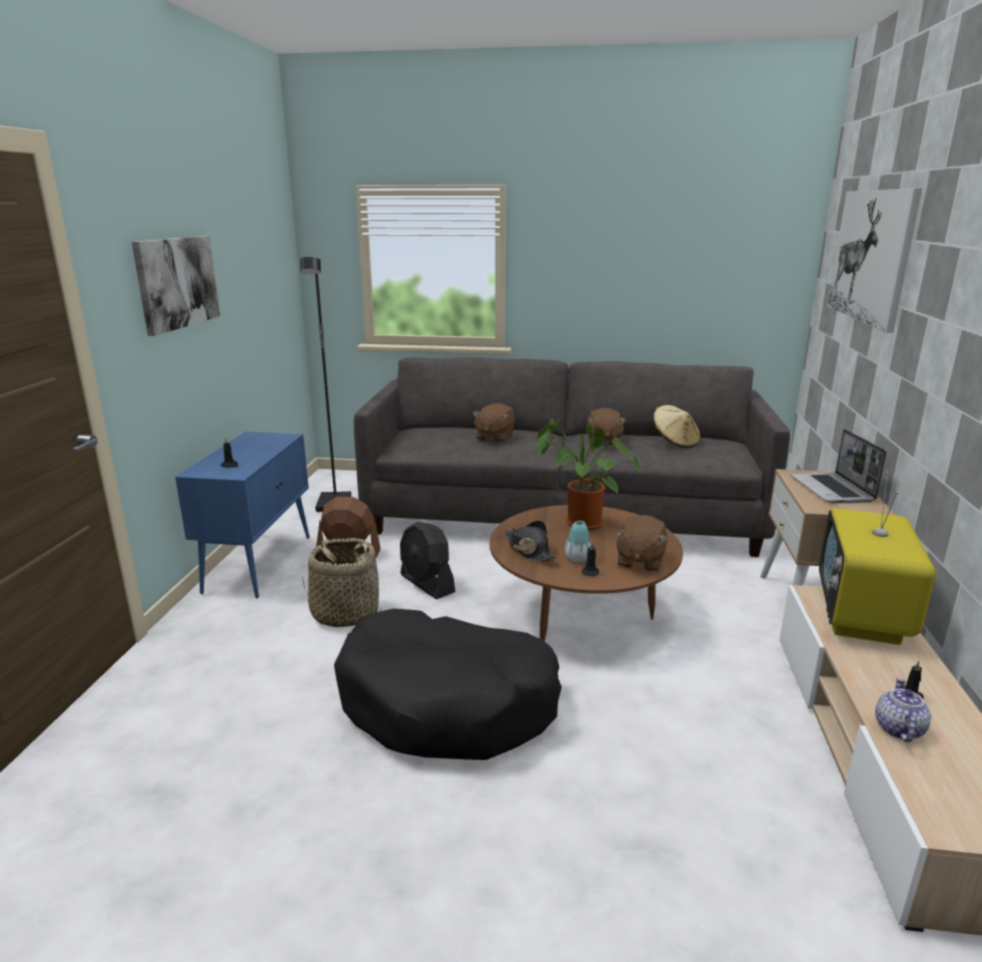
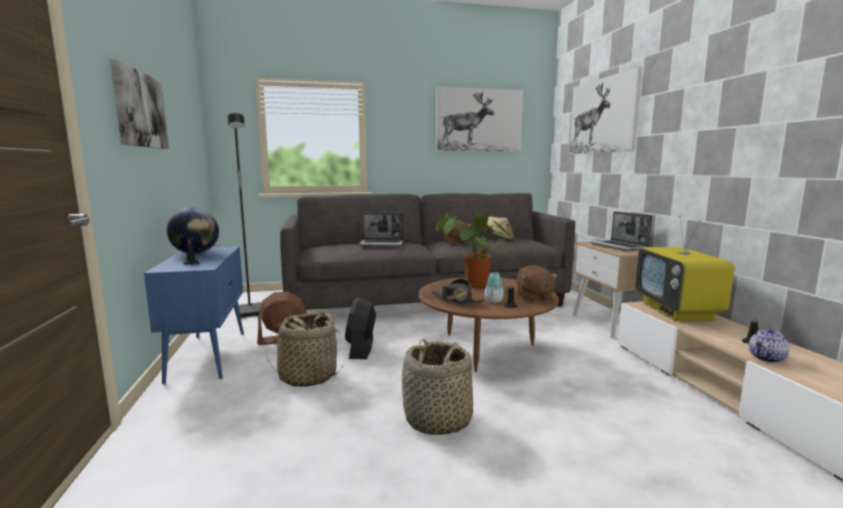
camera: 20 degrees left, 10 degrees down
(247, 444) = (195, 253): none -> globe
(427, 584) = (361, 349): black fan -> black fan turned 60 degrees clockwise
(448, 703) = (438, 420): black dog bed -> basket
(494, 437) = (382, 244): brown plush toy -> laptop
(686, 240) = (479, 120): none -> picture
(897, 728) = (767, 358): teapot -> teapot turned 120 degrees counterclockwise

